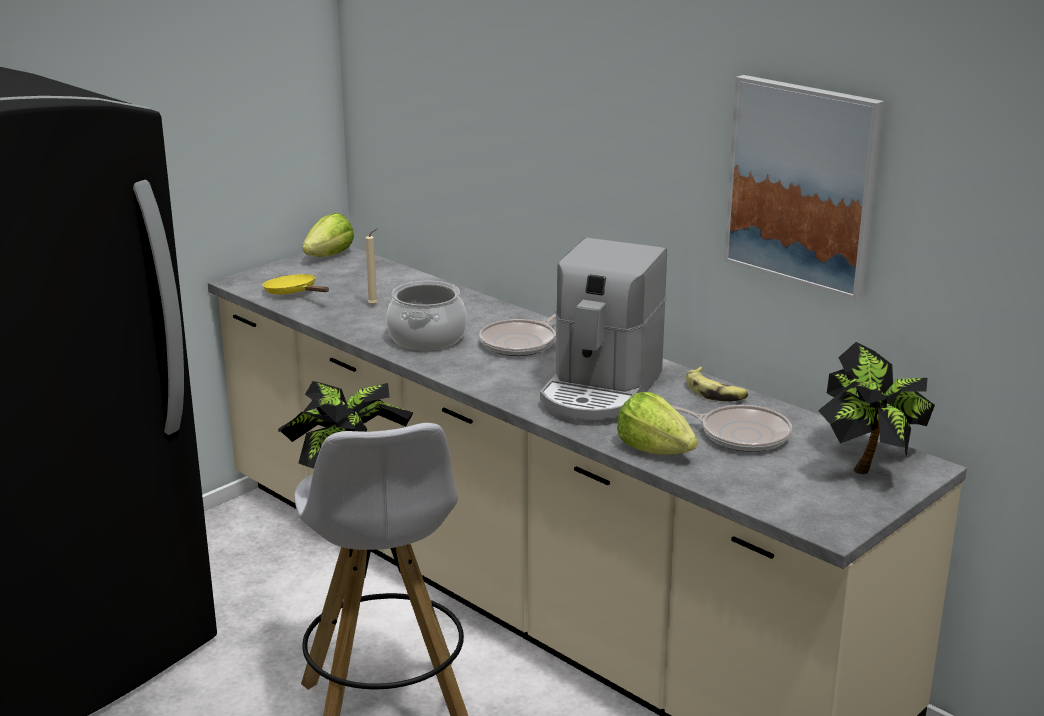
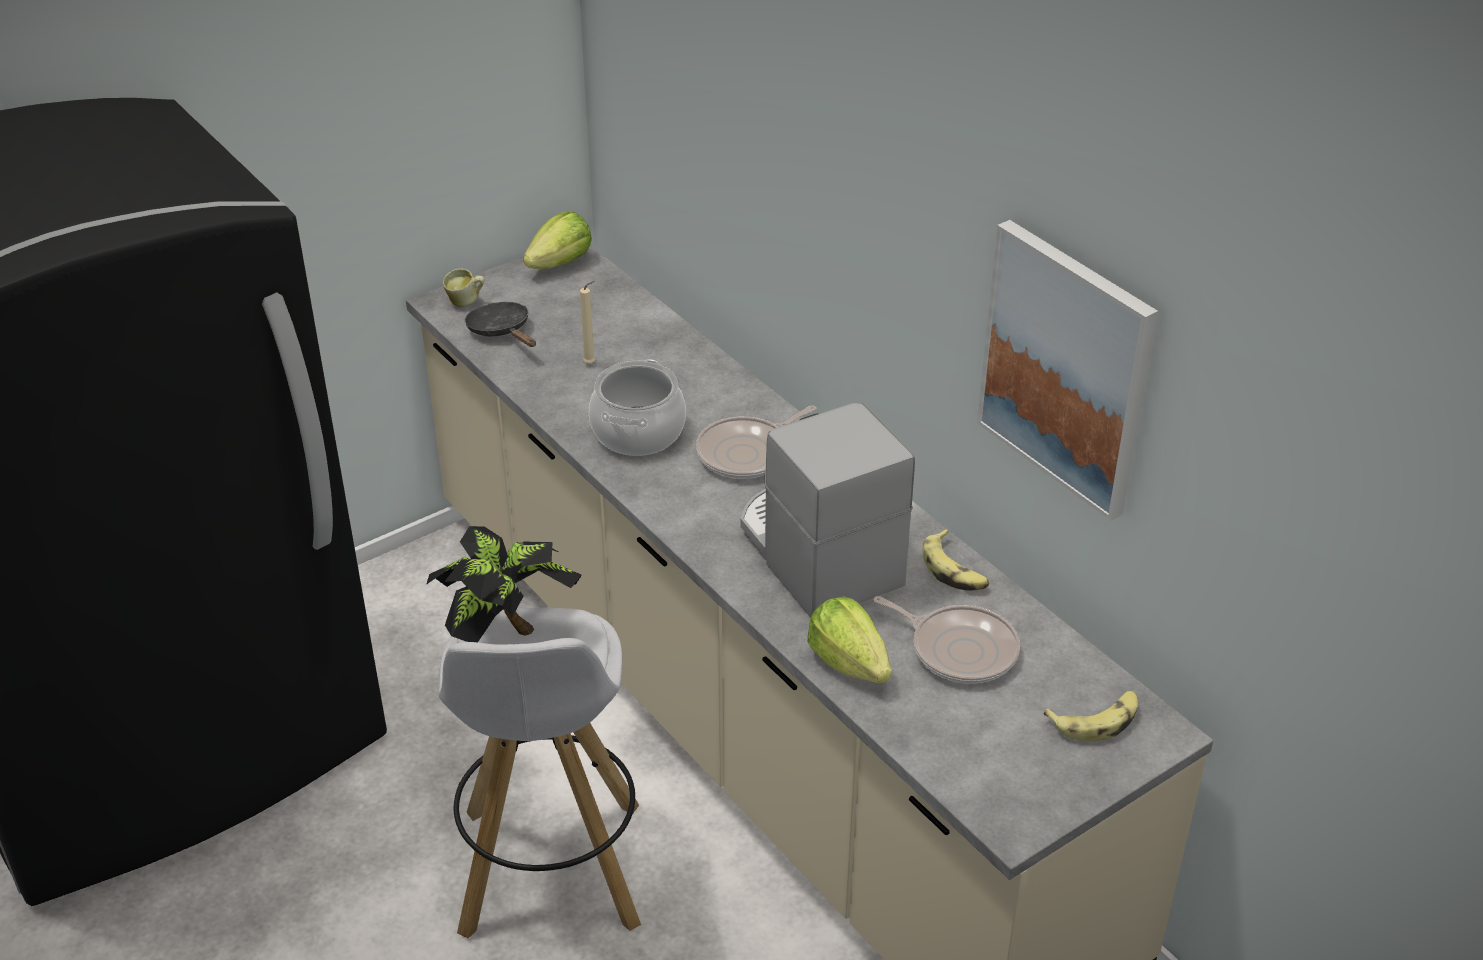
camera: 10 degrees right, 15 degrees up
(259, 280) = (466, 303): none -> mug
(294, 293) = (502, 331): yellow frying pan -> black frying pan
(600, 392) = (816, 554): coffee machine -> coffee machine turned 120 degrees clockwise
(869, 464) = (1096, 720): potted plant -> banana

